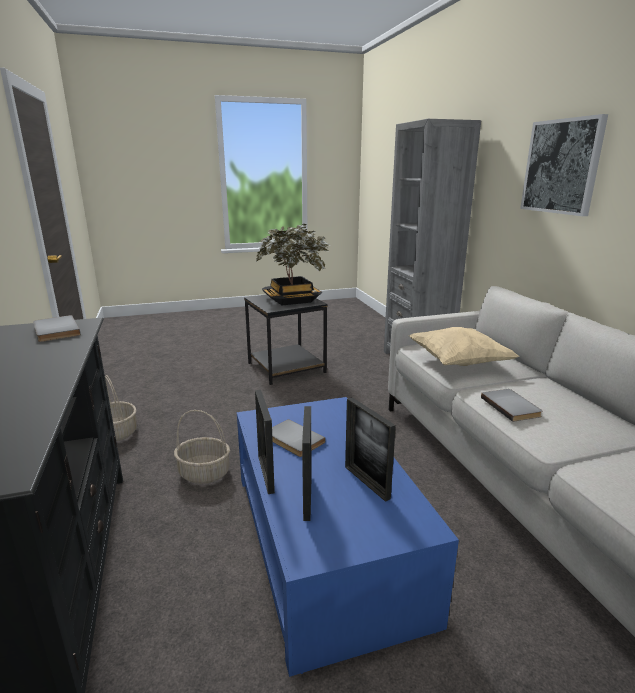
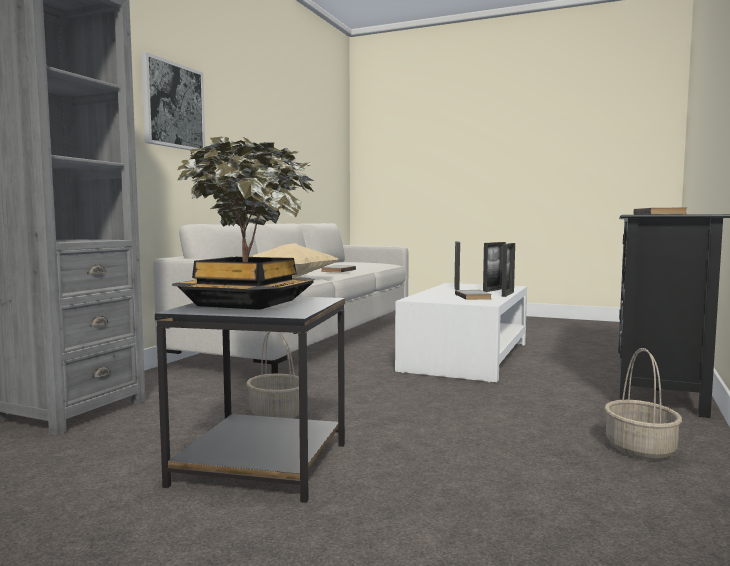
camera: 140 degrees left, 15 degrees down
(203, 473) = (529, 393): basket -> basket (277, 414)
(324, 541) = (466, 357): blue coffee table -> white coffee table

